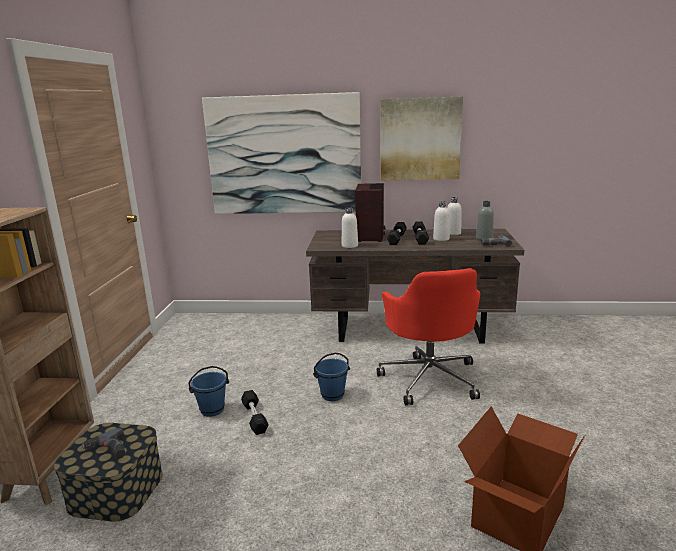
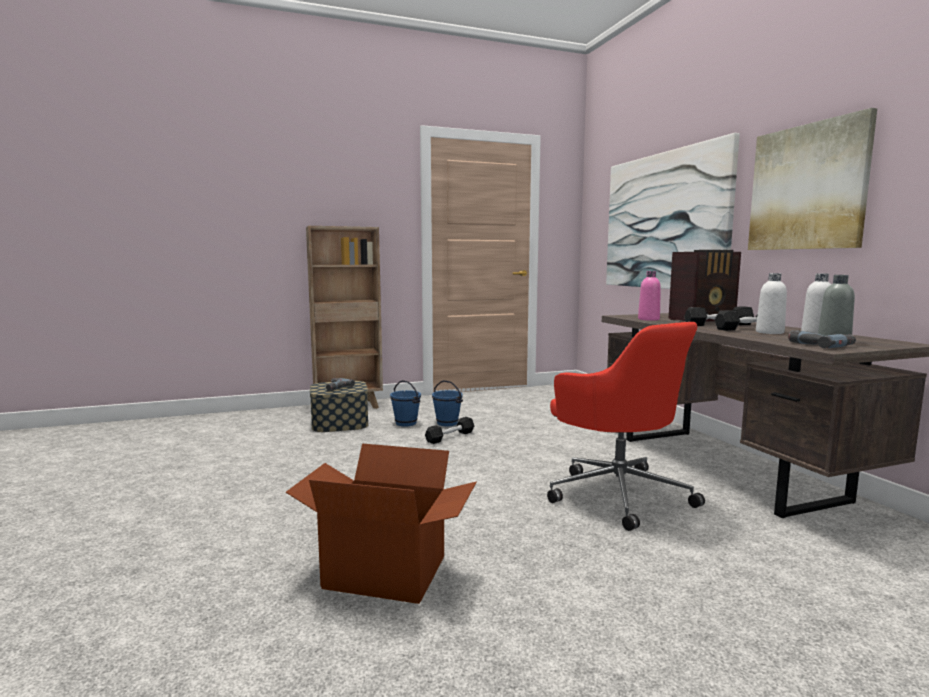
camera: 65 degrees right, 10 degrees down
(332, 395) = (517, 455): blue bucket -> blue bucket (406, 423)
(349, 246) = (648, 319): white bottle -> pink bottle
(430, 378) = (617, 493): red office chair -> red office chair turned 90 degrees counterclockwise

